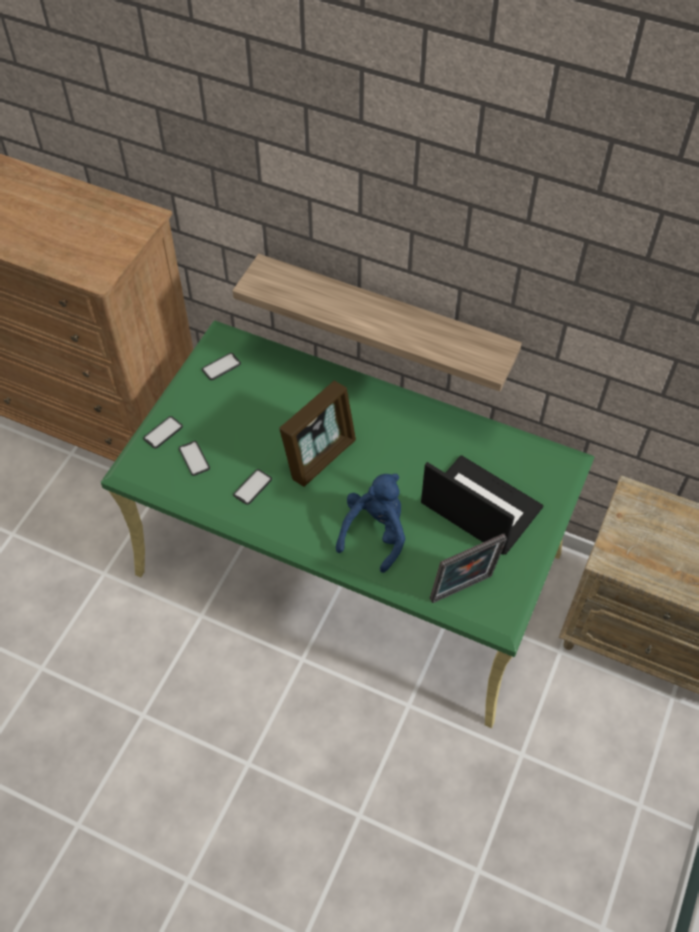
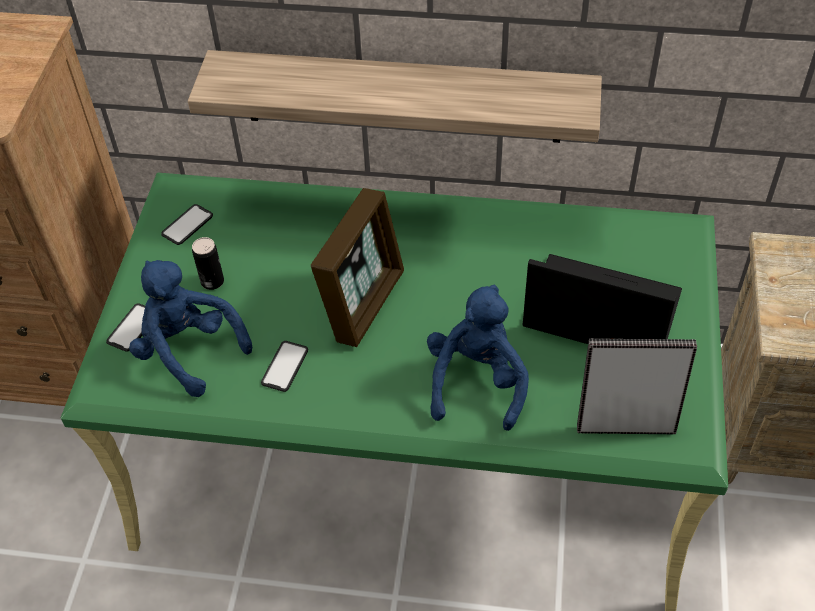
camera: 15 degrees left, 5 degrees down
(194, 458) = (189, 350): phone -> blue plush toy
(225, 413) = (212, 281): none -> can
(463, 591) = (625, 425): picture frame -> picture frame turned 135 degrees counterclockwise

